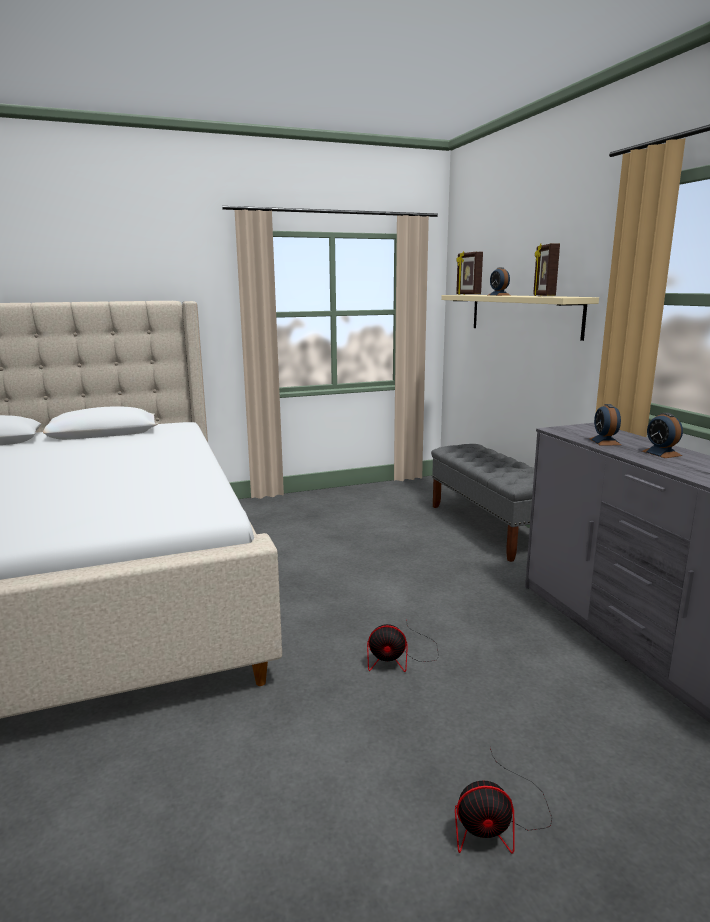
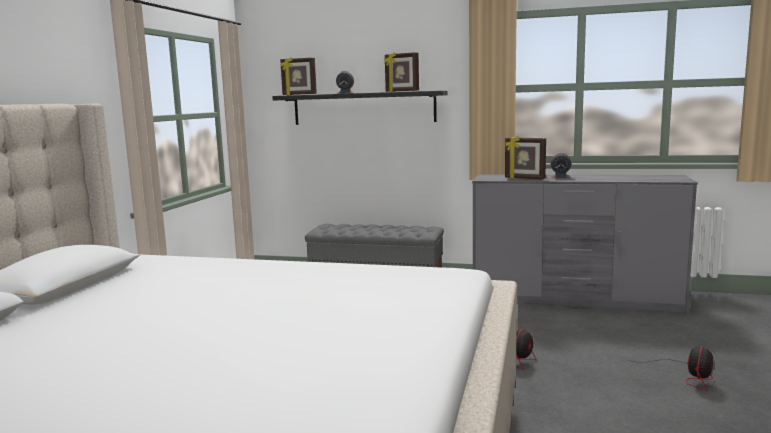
camera: 55 degrees left, 5 degrees down
(523, 314) = (363, 108): beige shelf -> black shelf
(605, 442) = (524, 178): alarm clock -> picture frame

